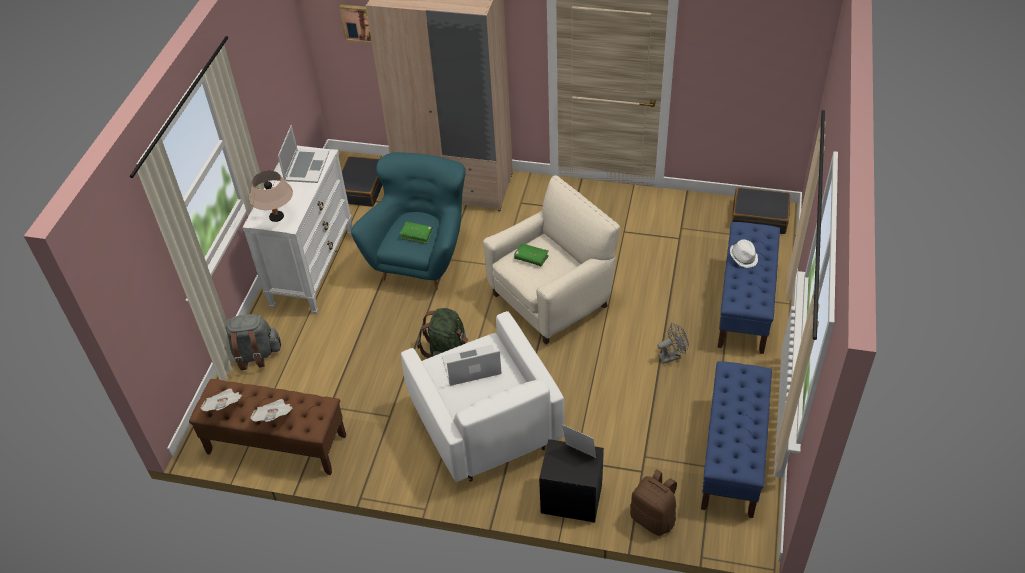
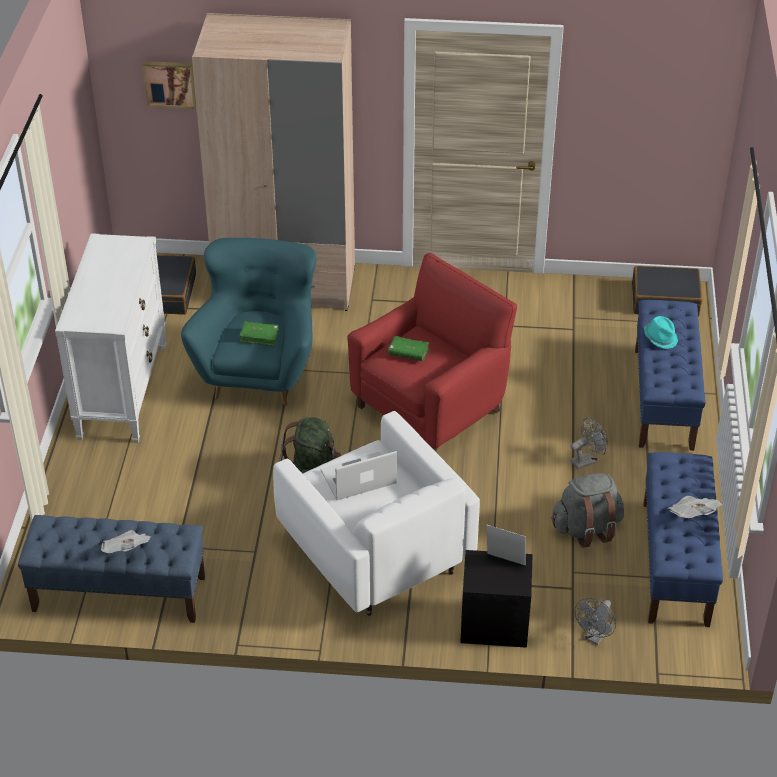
camera: 10 degrees left, 5 degrees down
(224, 406) = (61, 543): newspaper -> newspaper (692, 515)
(254, 355) = (68, 495): grey backpack -> grey backpack (586, 529)
(276, 444) = (118, 594): brown bench -> blue bench
(277, 217) = (96, 317): beige table lamp -> none
(306, 166) = (120, 257): laptop -> none
(552, 299) = (431, 407): beige armchair -> red armchair
(653, 518) = (595, 637): brown backpack -> grey fan
(743, 257) = (660, 338): white hat -> turquoise hat

